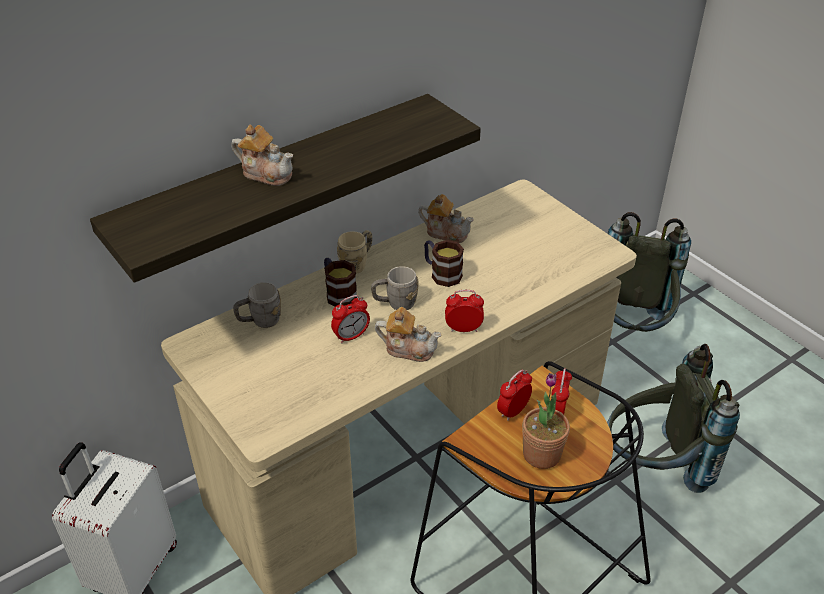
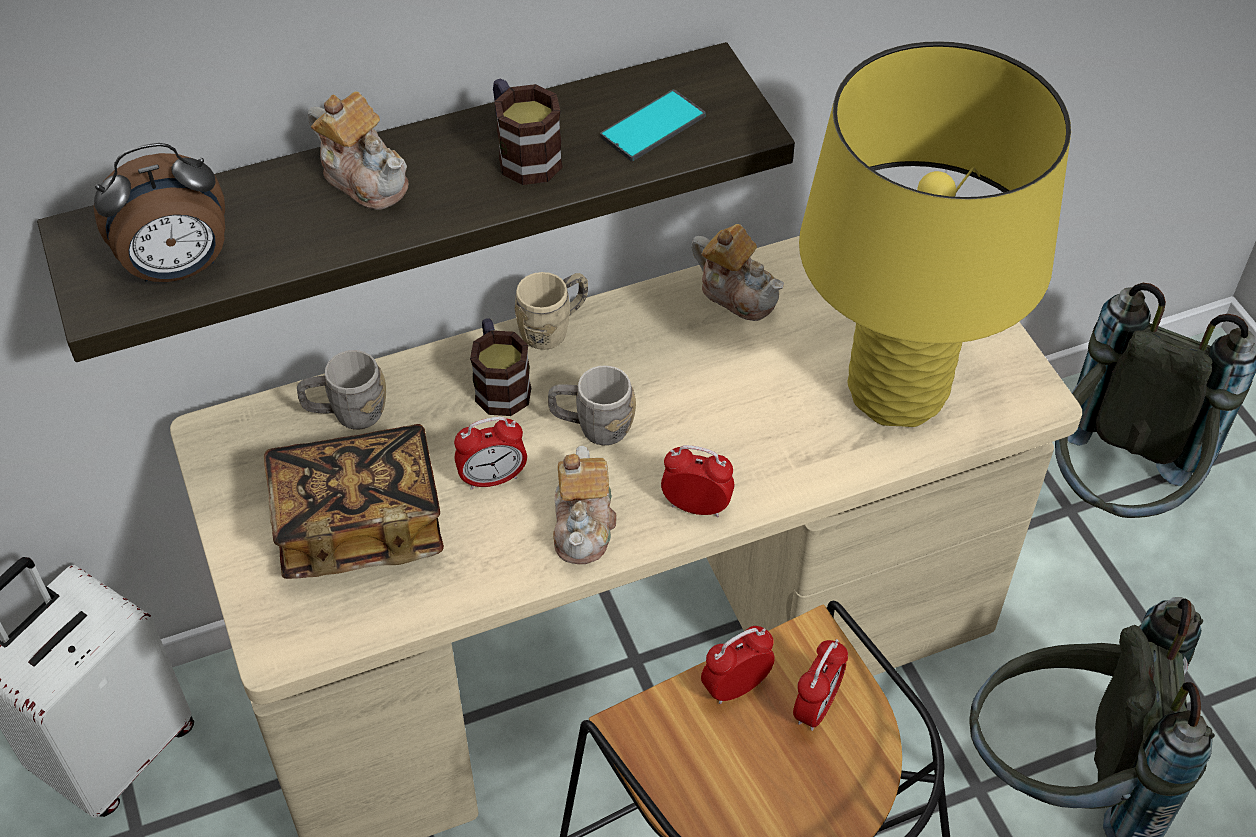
camera: 15 degrees right, 10 degrees up
(180, 227) = (178, 269): none -> alarm clock
(286, 370) = (359, 524): none -> book
(407, 131) = (652, 126): none -> phone
(408, 348) = (584, 526): teapot -> teapot turned 60 degrees clockwise
(441, 273) = (698, 380): mug -> mug (523, 154)
(541, 454) = (756, 785): potted plant -> none
(543, 261) = (896, 392): none -> yellow table lamp

